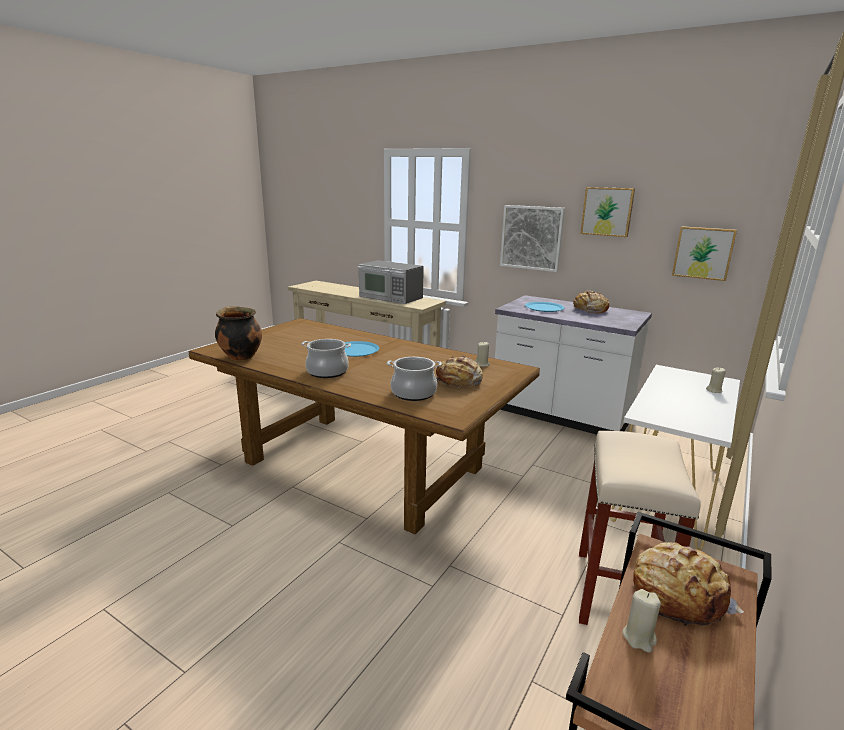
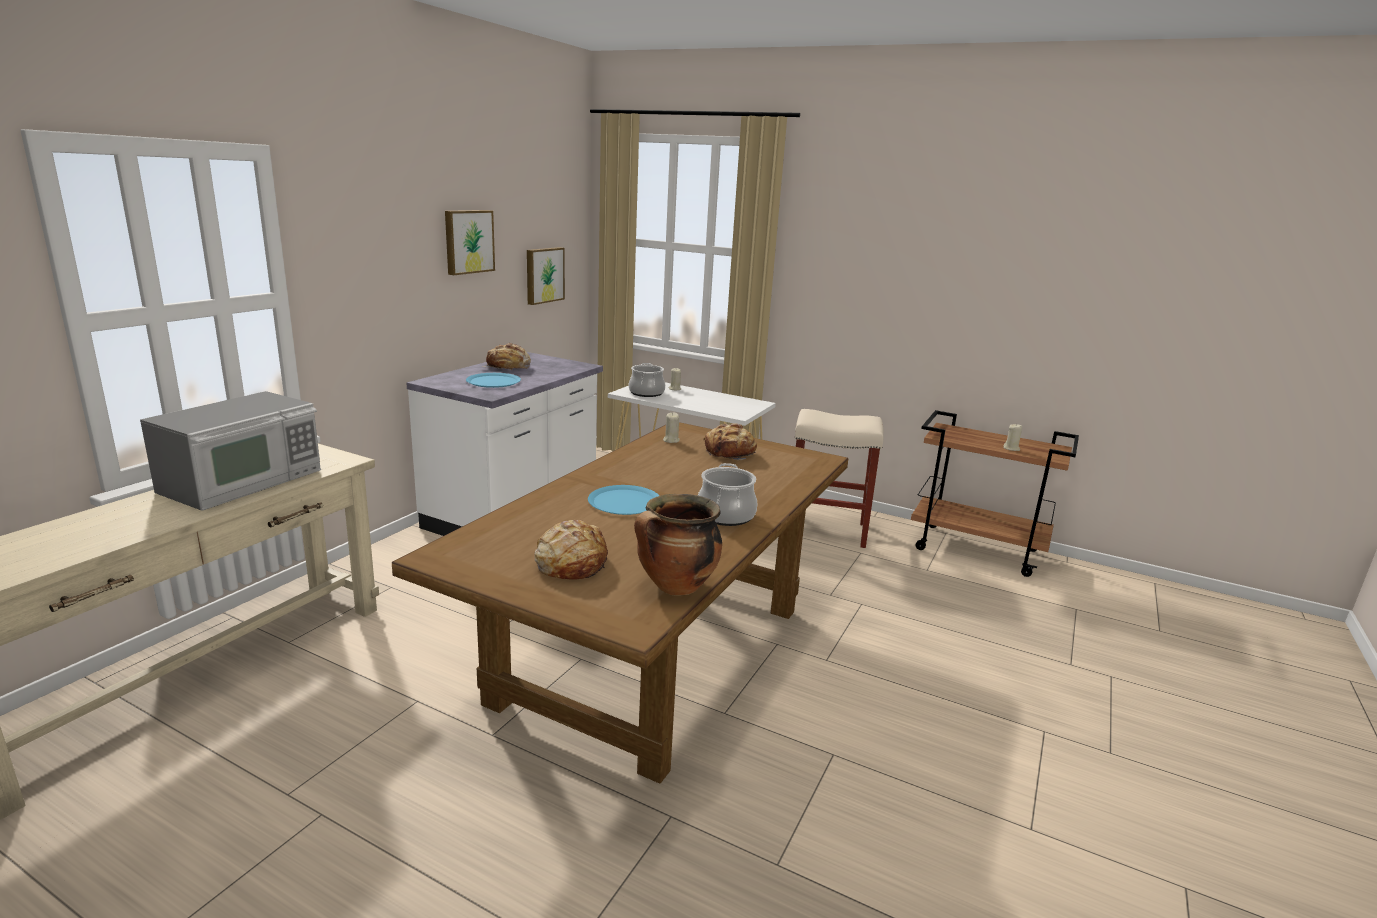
camera: 95 degrees left, 0 degrees up
(413, 393) = (775, 472): cooking pot -> cooking pot (646, 393)
(531, 237) = (392, 293): picture -> none
(678, 594) = (971, 438): bread -> bread (571, 562)

